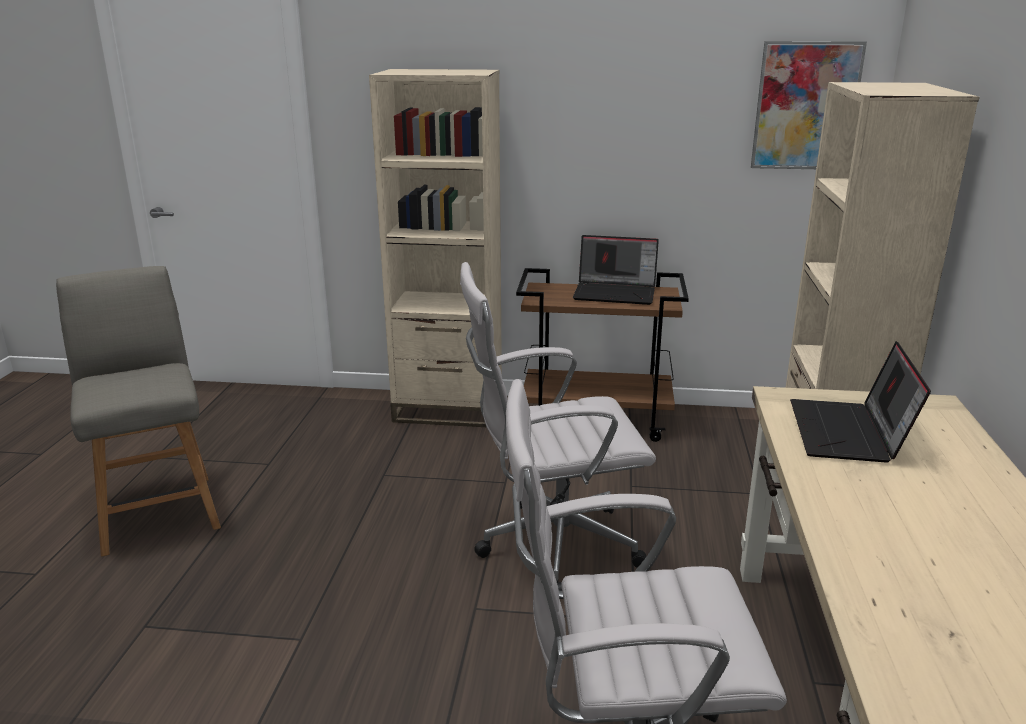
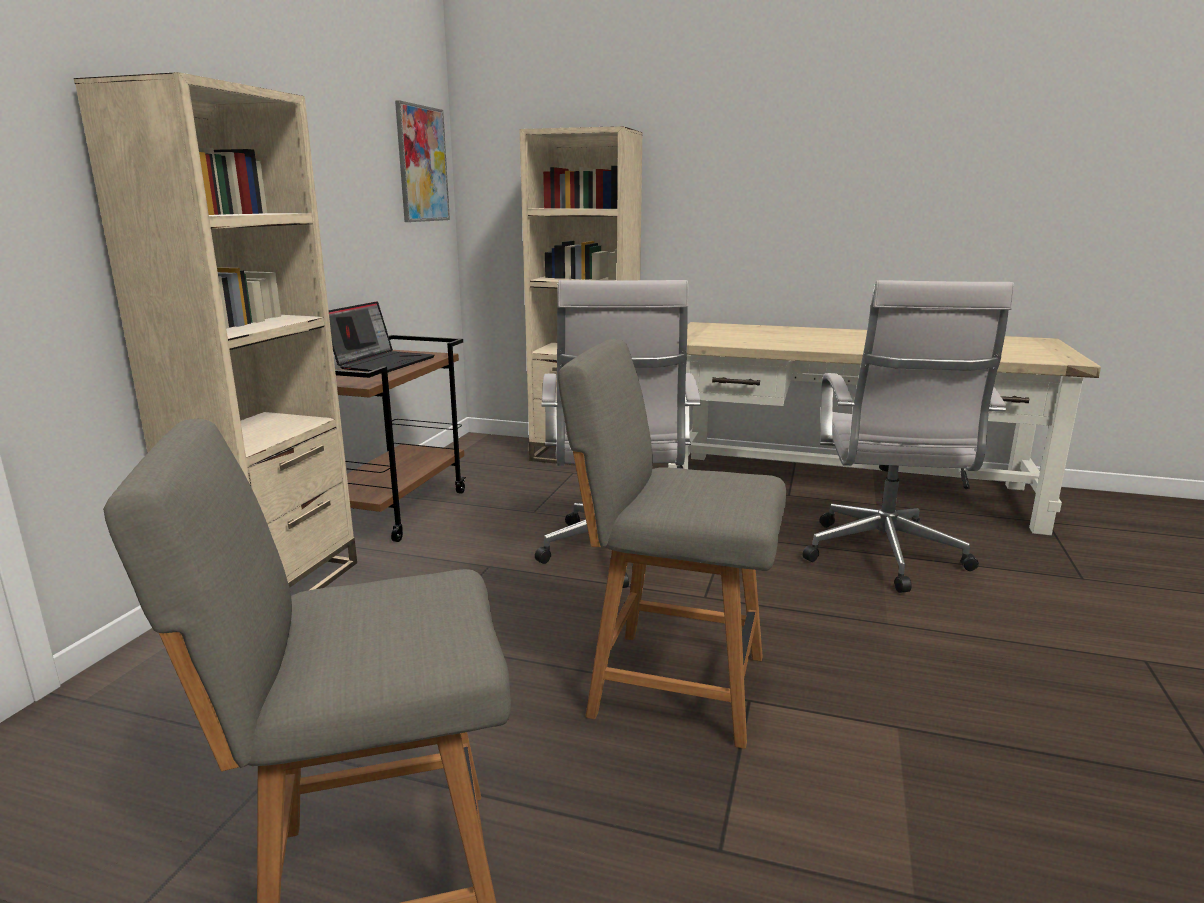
camera: 80 degrees left, 5 degrees down
(326, 595) = (671, 683): none -> grey chair
(849, 433) = (742, 337): laptop -> none

